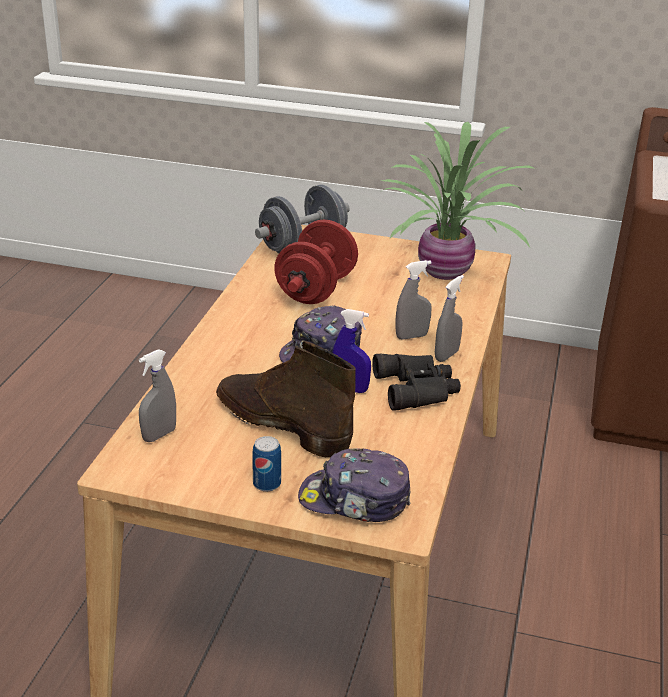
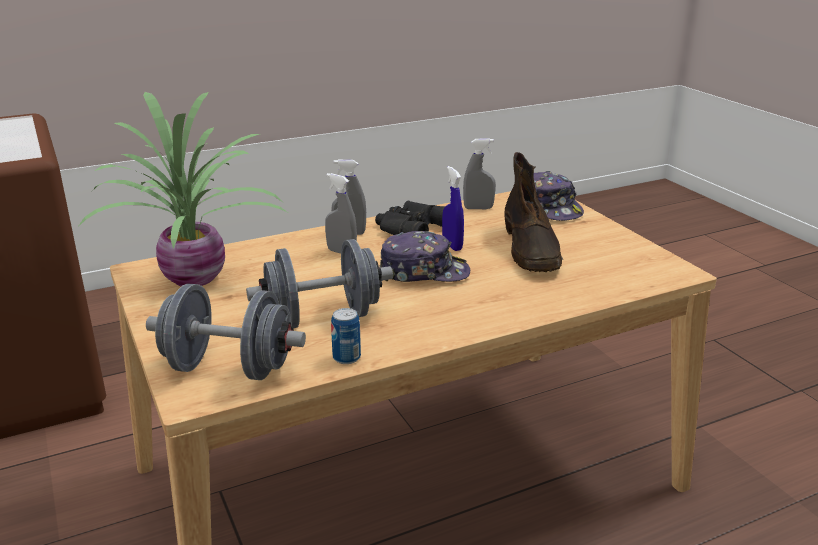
camera: 130 degrees left, 5 degrees down
(159, 435) = (627, 277): grey spray bottle -> grey spray bottle (478, 208)
(267, 484) = (587, 230): can -> can (346, 357)
(316, 289) = (323, 317): red dumbbell -> grey dumbbell

